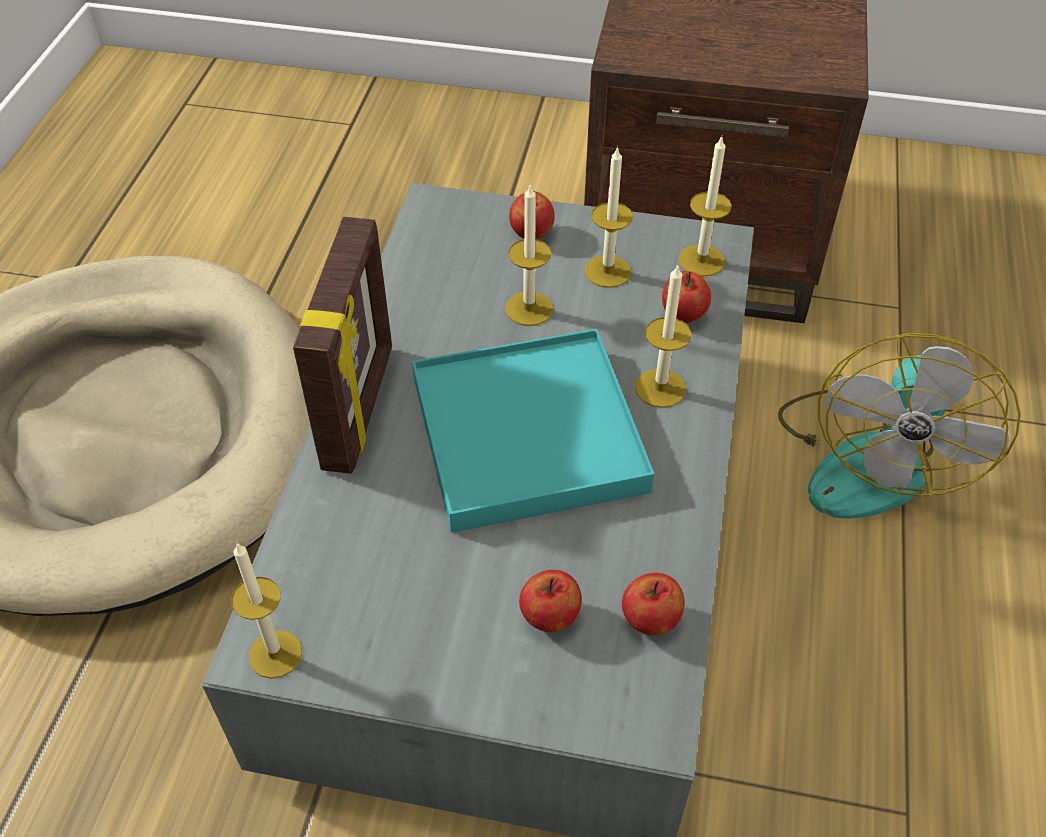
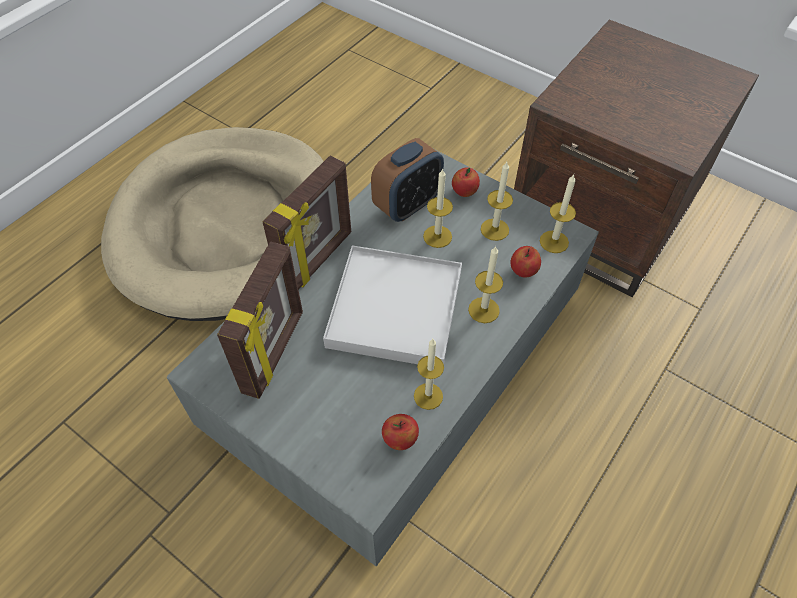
camera: 25 degrees right, 5 degrees up
(275, 654) = (206, 376): candle -> candle (428, 396)
(372, 570) = (275, 352): none -> picture frame
(456, 279) = (407, 205): none -> alarm clock
(527, 434) = (395, 309): turquoise tray -> white tray
(549, 617) = (349, 414): apple -> none
(870, 457) = (625, 394): fan -> none

